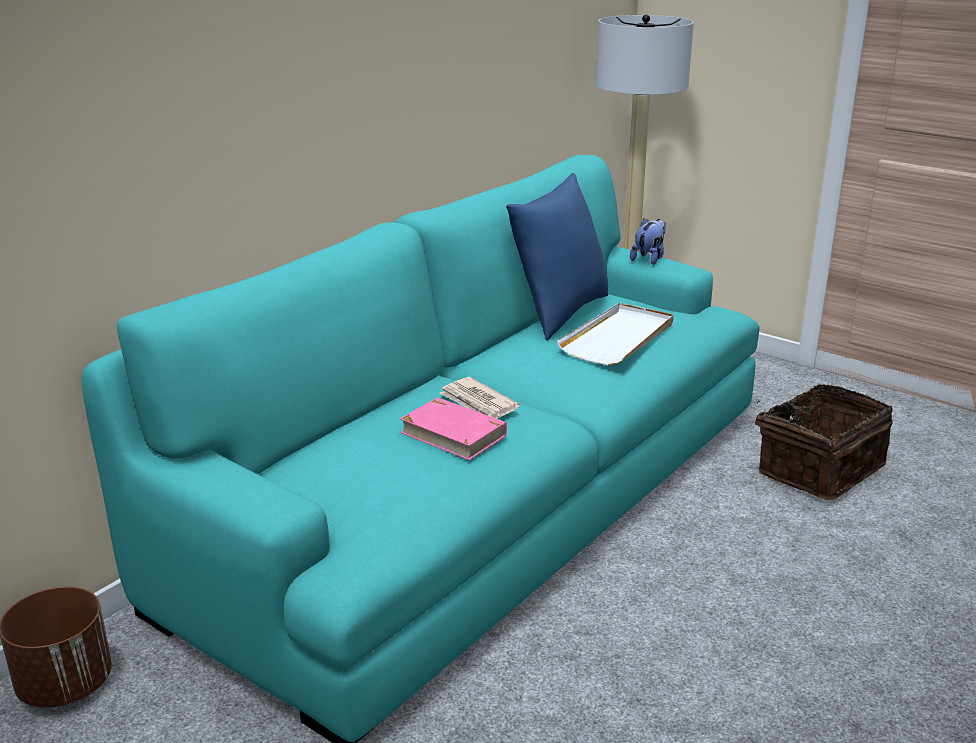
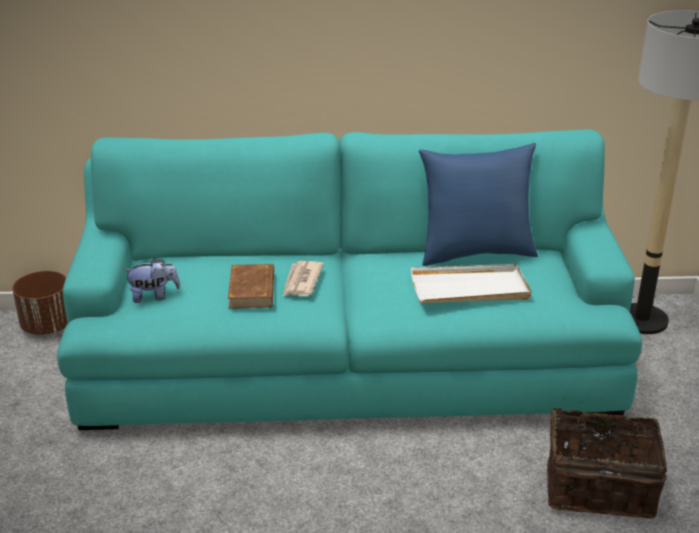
camera: 50 degrees right, 5 degrees up
(453, 434) = (252, 290): pink book -> brown book
(649, 259) = (600, 242): plush toy -> plush toy (154, 296)

